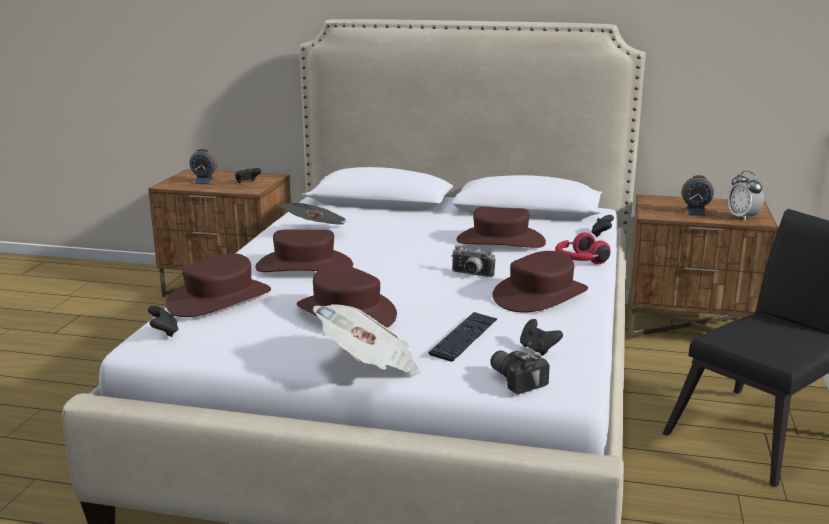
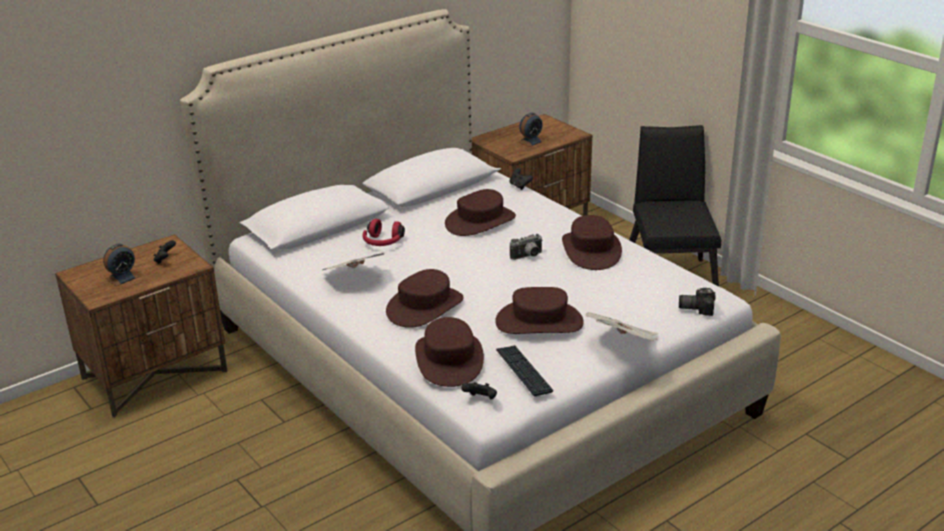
camera: 50 degrees left, 10 degrees up
(464, 338) = (623, 300): keyboard -> keyboard (523, 371)
(538, 349) = (665, 285): black game controller -> none
(579, 261) = (553, 214): red headphones -> red headphones (382, 242)
(743, 218) = (562, 134): alarm clock -> none

